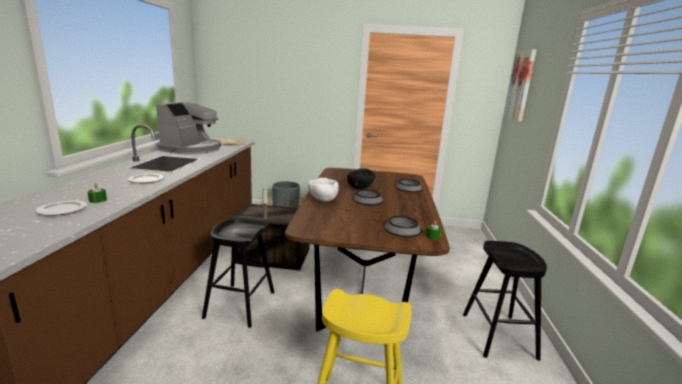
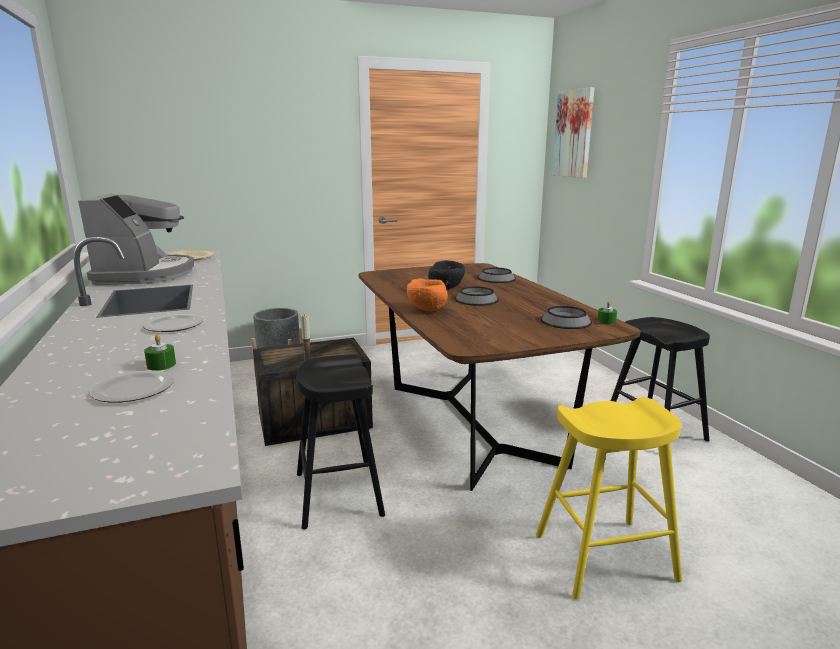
camera: 25 degrees left, 0 degrees up
(322, 200) = (427, 310): white bowl -> orange bowl

